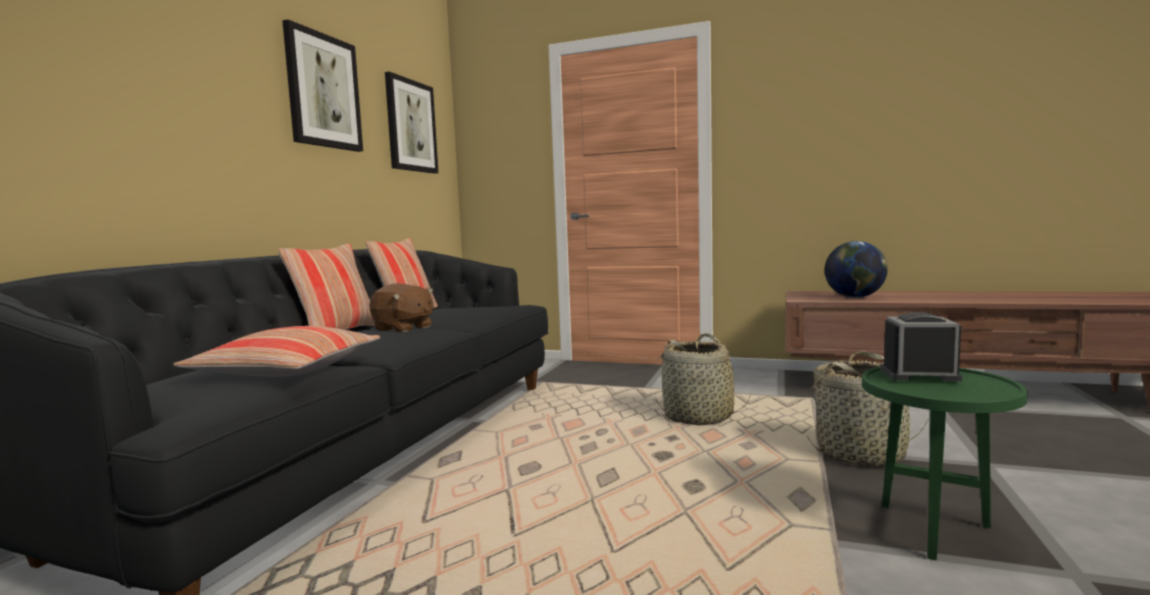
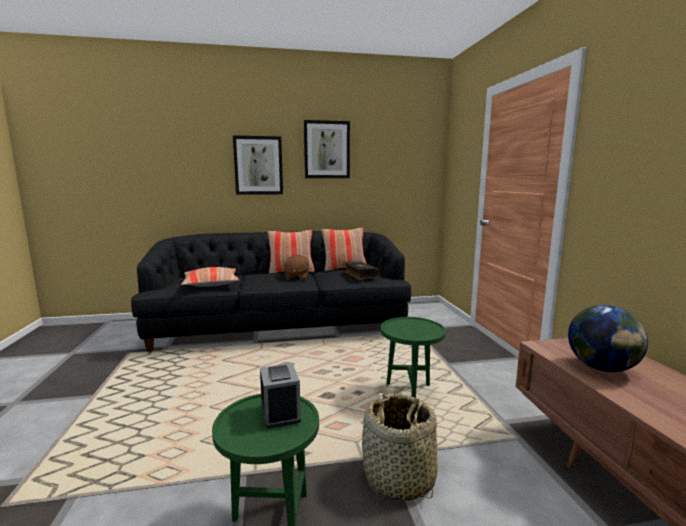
camera: 60 degrees right, 5 degrees up
(411, 126) = (397, 157): picture -> picture (258, 165)
(480, 307) = (360, 275): none -> book
(699, 417) = (410, 394): basket -> green side table

